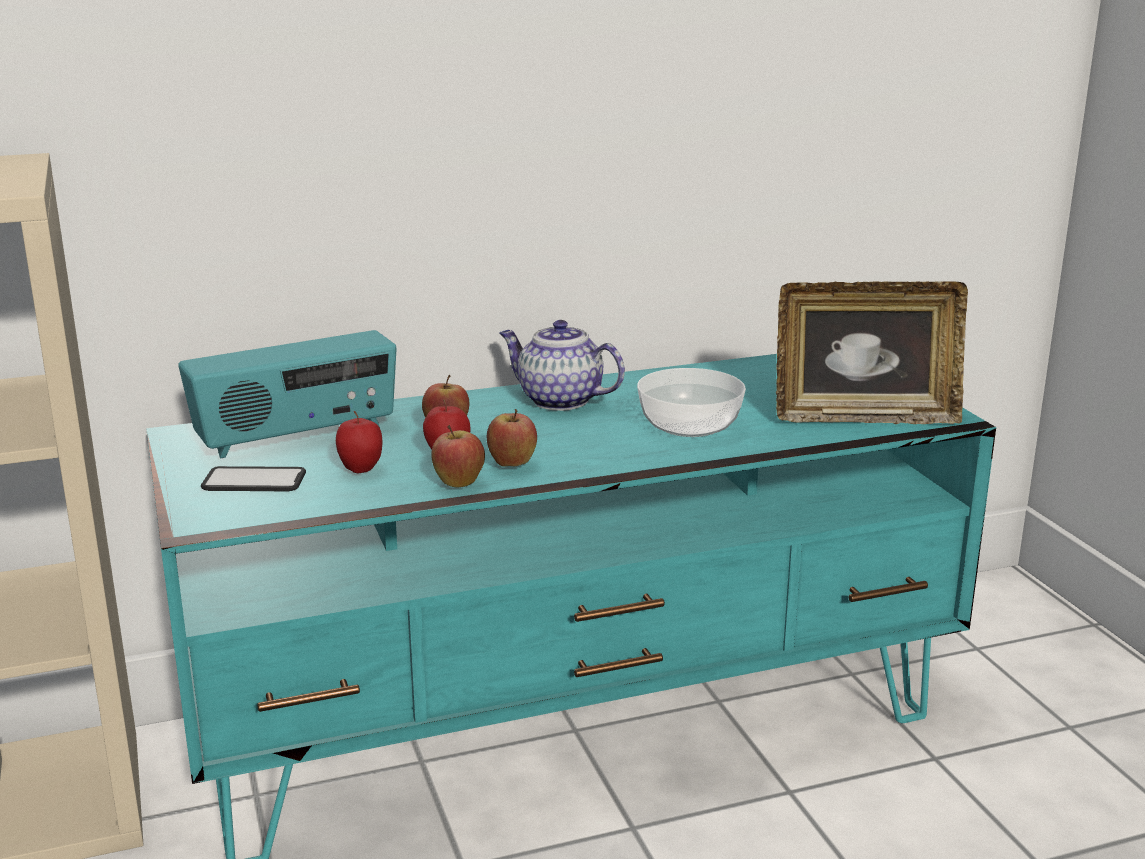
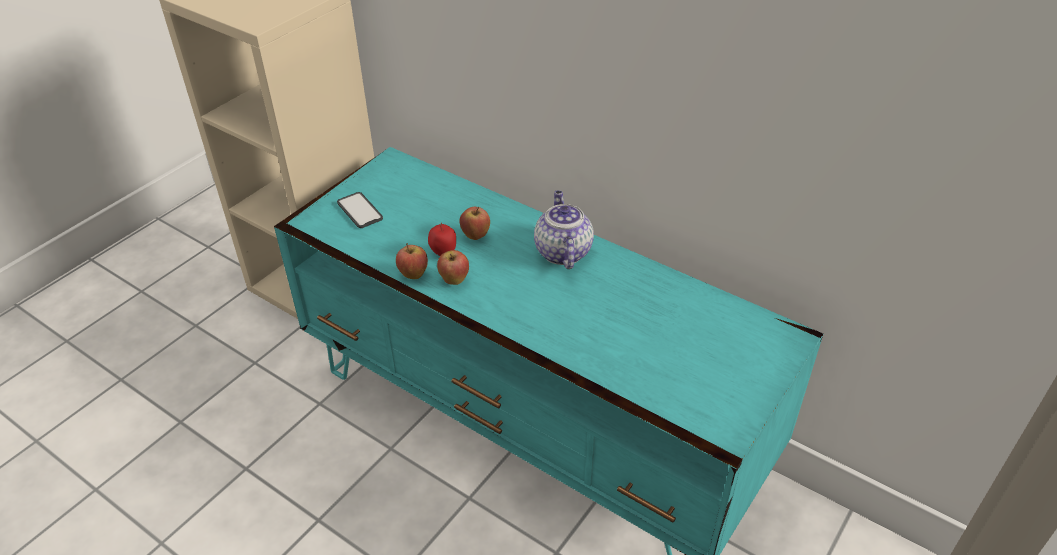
camera: 55 degrees right, 20 degrees up
(297, 437) = (421, 194): radio -> none
(361, 470) = (401, 235): apple -> none
(689, 426) = (578, 320): bowl -> none
(864, 417) = (678, 392): picture frame -> none

